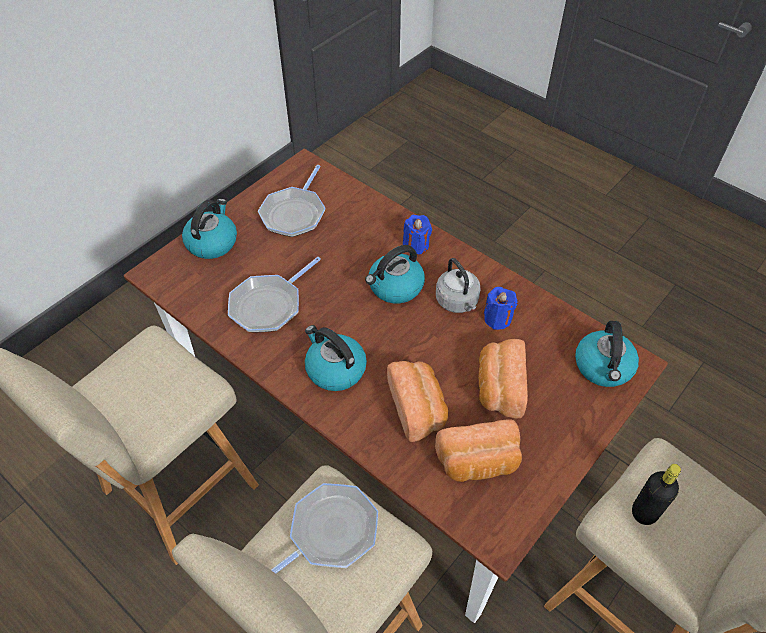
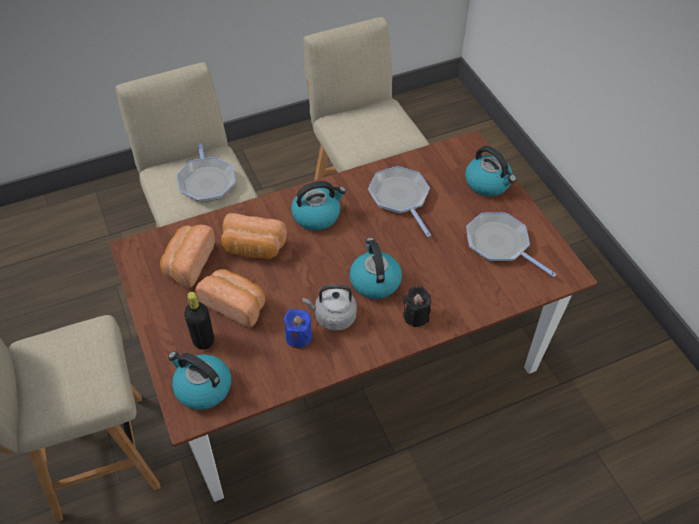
camera: 115 degrees right, 0 degrees up
(416, 245) = (415, 316): blue candle -> black candle
(644, 512) = (85, 350): black bottle -> black bottle (203, 340)

